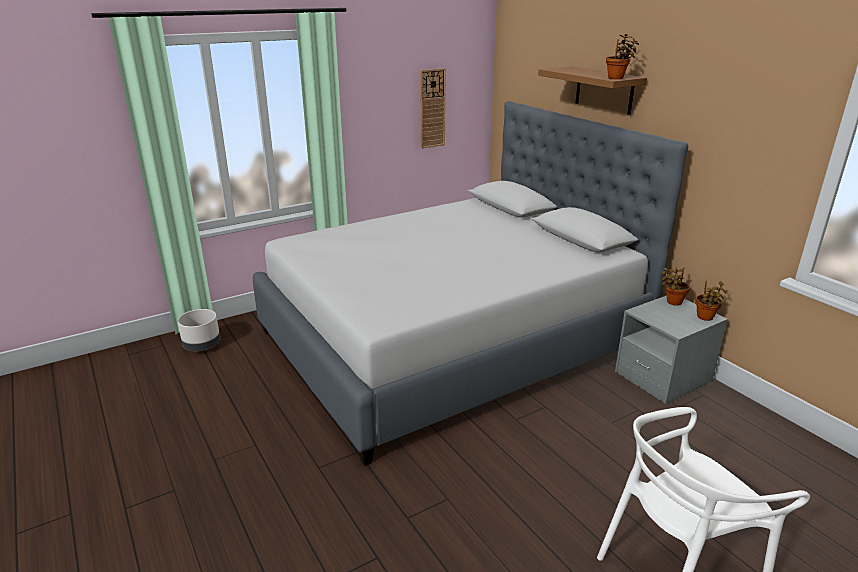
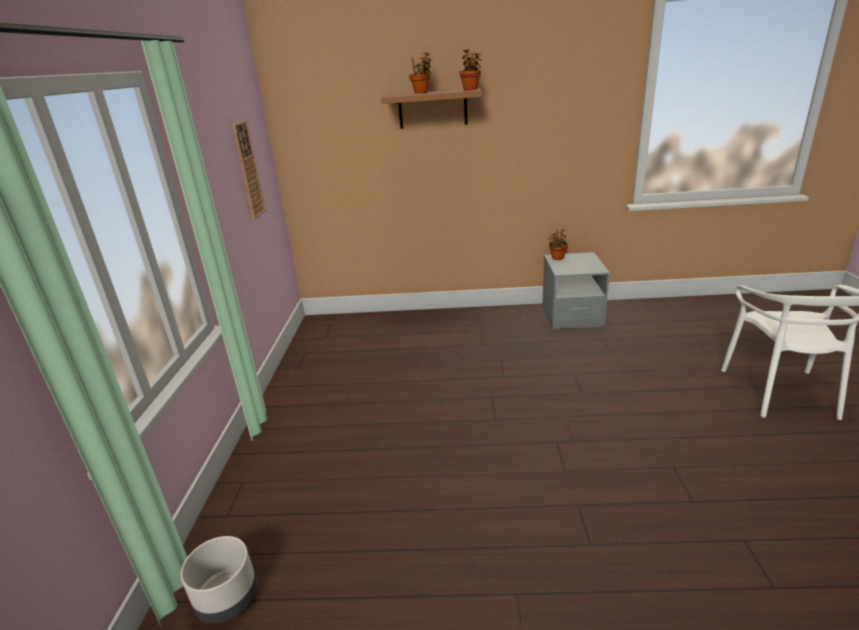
camera: 55 degrees left, 0 degrees up
(452, 340) = (435, 383): grey bed -> none
(705, 318) = (587, 257): potted plant -> potted plant (422, 92)

